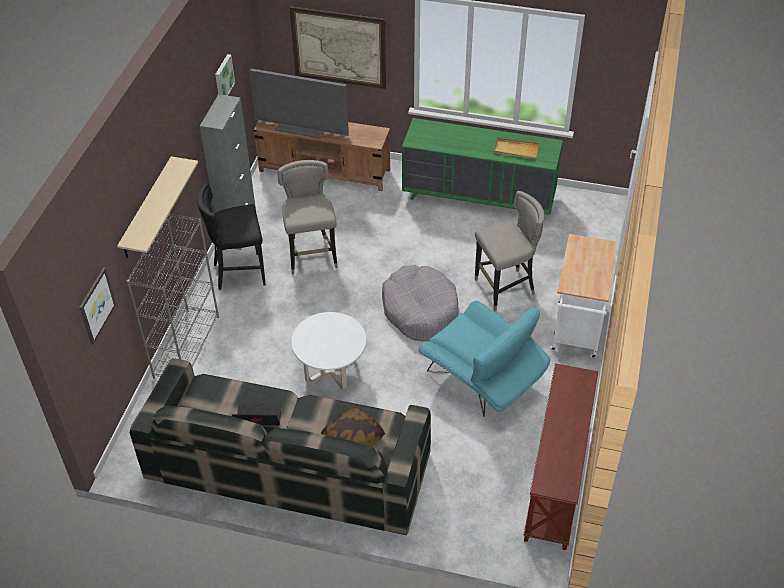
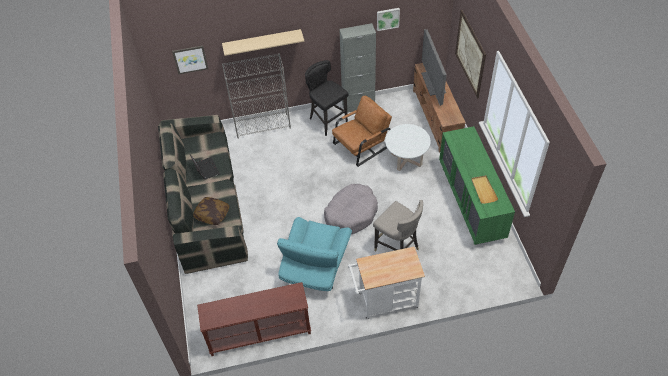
camera: 65 degrees right, 5 degrees up
(311, 255) = (362, 145): grey stool -> brown armchair
(331, 371) = (281, 192): white coffee table -> white coffee table (406, 159)

